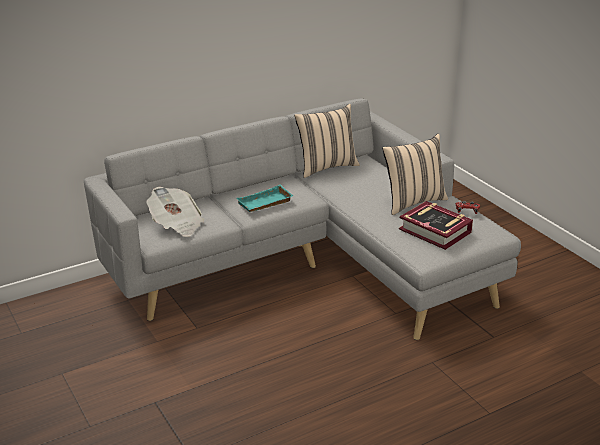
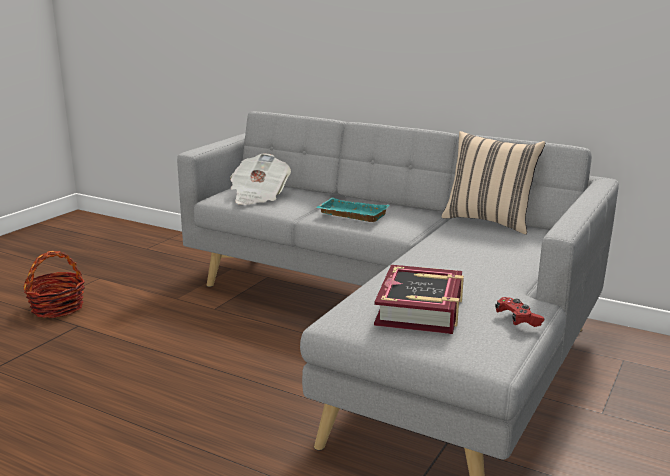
camera: 60 degrees right, 10 degrees down
(104, 408) = (57, 308): none -> basket
(412, 202) = (484, 280): beige pillow -> none

